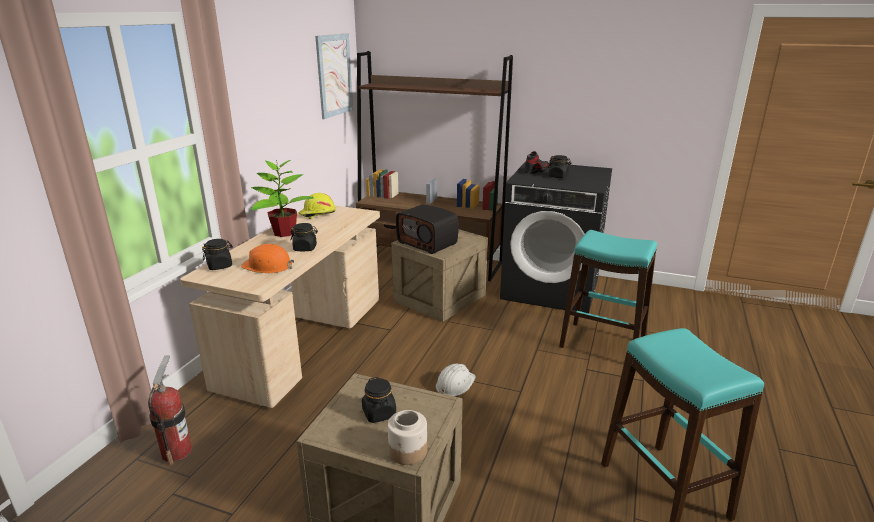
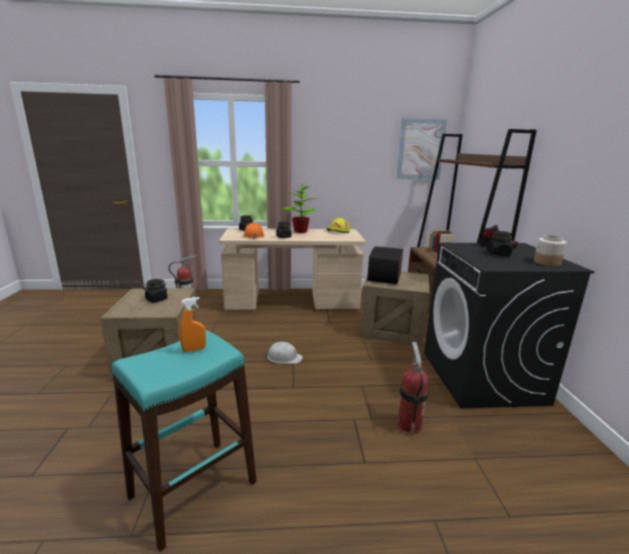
camera: 65 degrees right, 5 degrees down
(408, 451) = (121, 311): jar -> jar (547, 262)
(602, 344) = (409, 424): turquoise stool -> fire extinguisher
(683, 347) = (194, 349): none -> orange spray bottle

